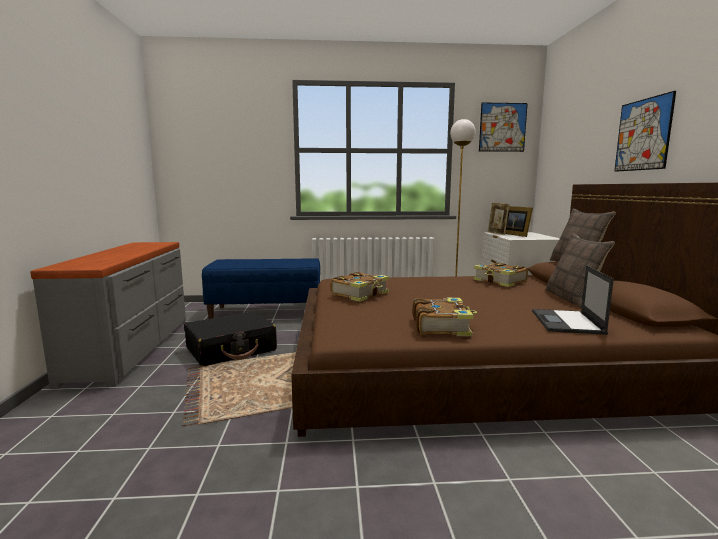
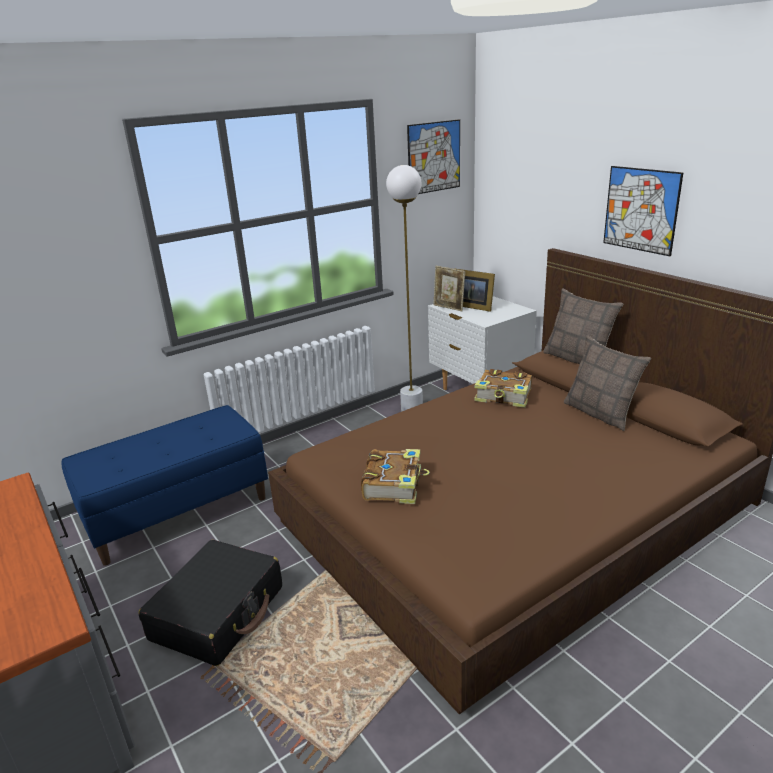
camera: 30 degrees left, 15 degrees up
(441, 326) = (545, 520): book -> none
(567, 322) = (636, 464): laptop -> none

